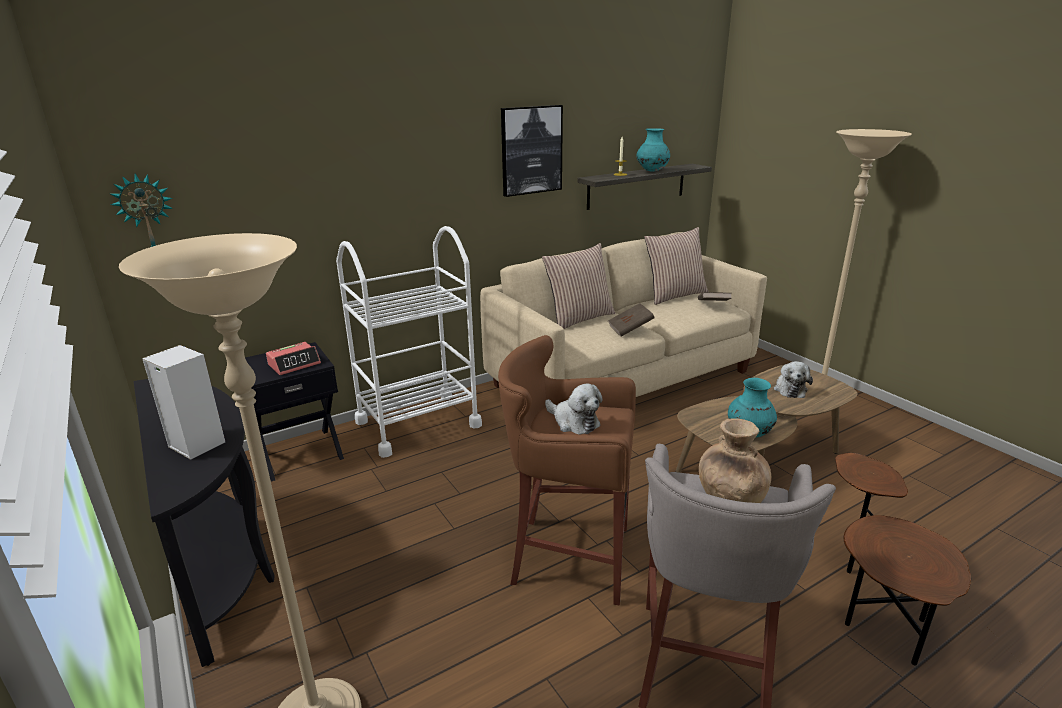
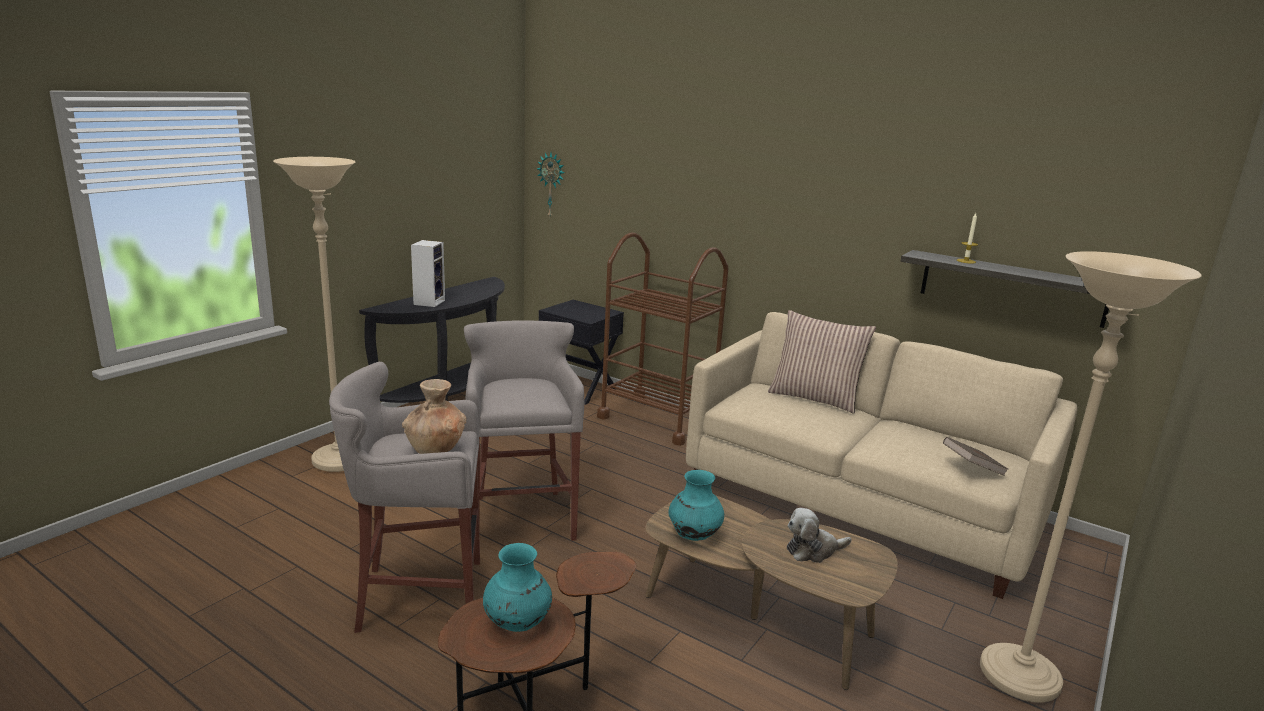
camera: 65 degrees right, 5 degrees down
(294, 364) = (581, 314): alarm clock -> none
(418, 423) = (657, 419): white cart -> brown cart
(531, 150) = (853, 203): picture -> none
(567, 556) = (521, 516): brown stool -> grey stool
(573, 422) = (524, 389): plush toy -> none
(630, 329) = (817, 424): brown book -> none
(652, 171) = (1021, 271): turquoise vase -> turquoise vase (517, 623)
(674, 295) = (973, 443): pillow -> none

